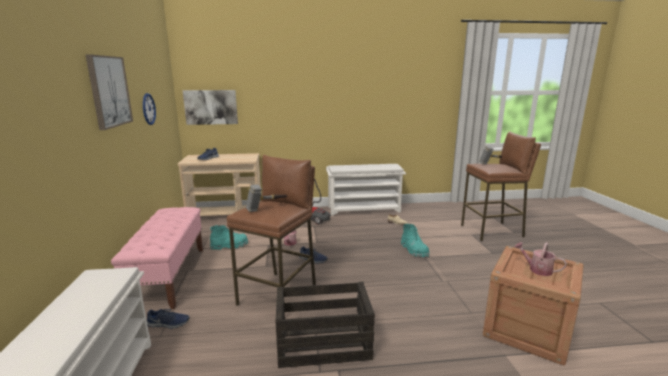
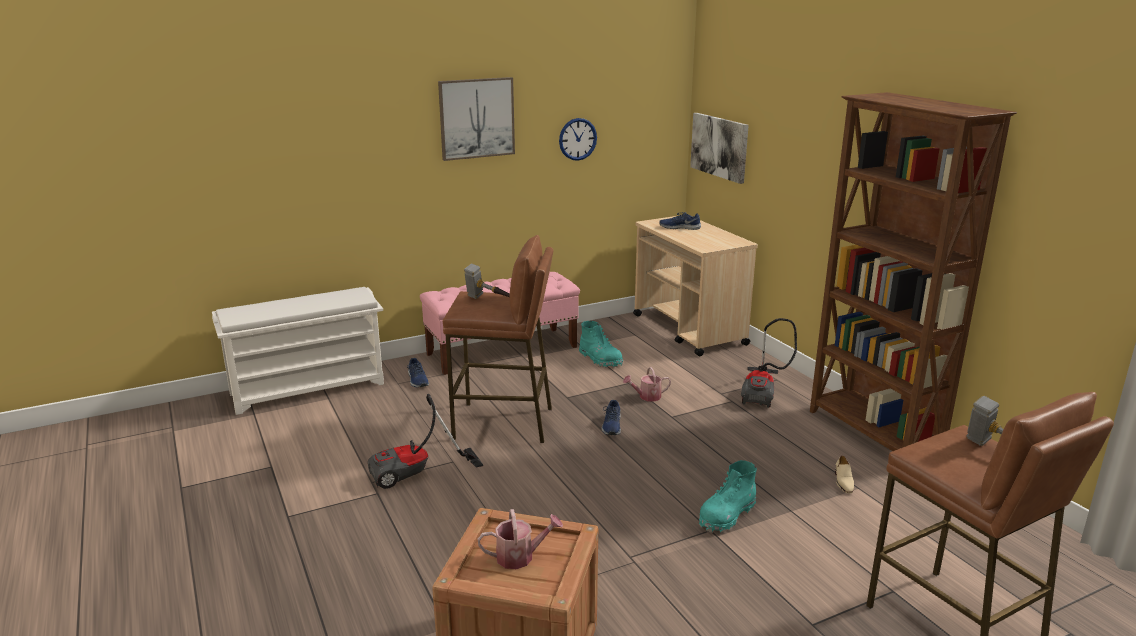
camera: 70 degrees right, 5 degrees up
(322, 344) = (417, 474): crate -> vacuum cleaner
(364, 209) = (873, 434): white shoe rack -> brown bookcase
(537, 269) = (520, 556): watering can -> watering can turned 60 degrees clockwise

